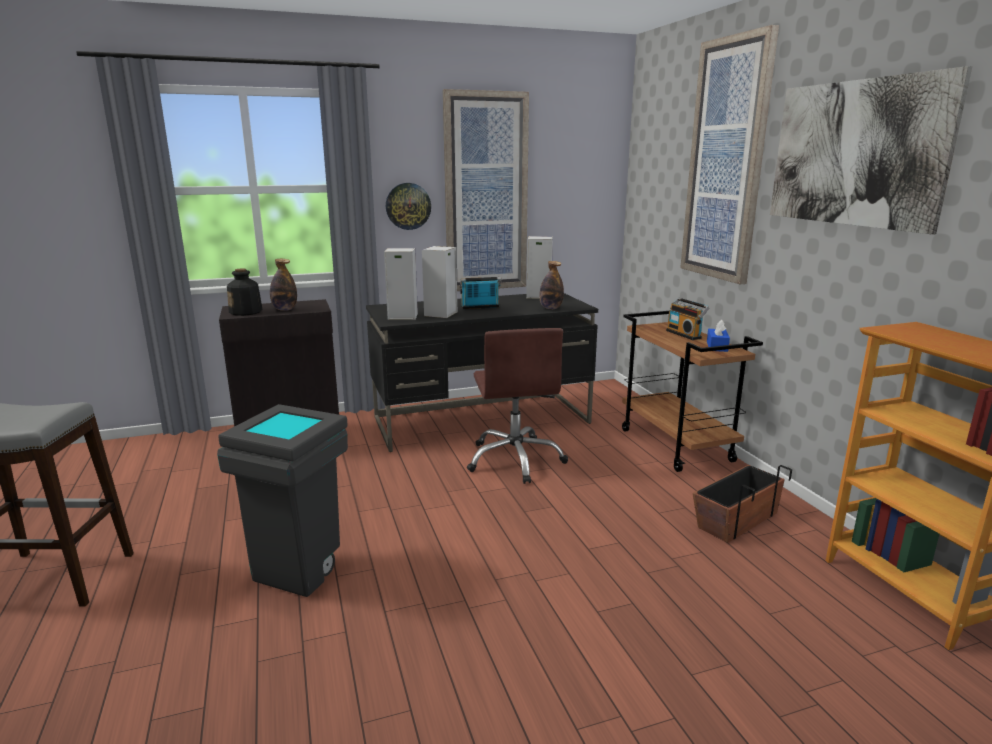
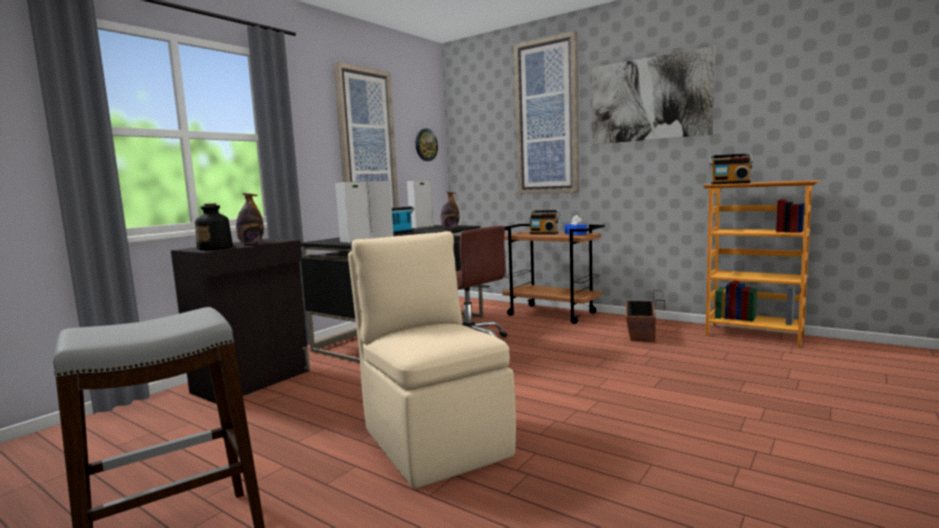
camera: 35 degrees left, 10 degrees down
(302, 570) = (434, 439): grey trash can -> beige chair
(408, 206) = (314, 157): wall clock -> wall clock (426, 145)
(915, 334) = (730, 183): none -> radio

